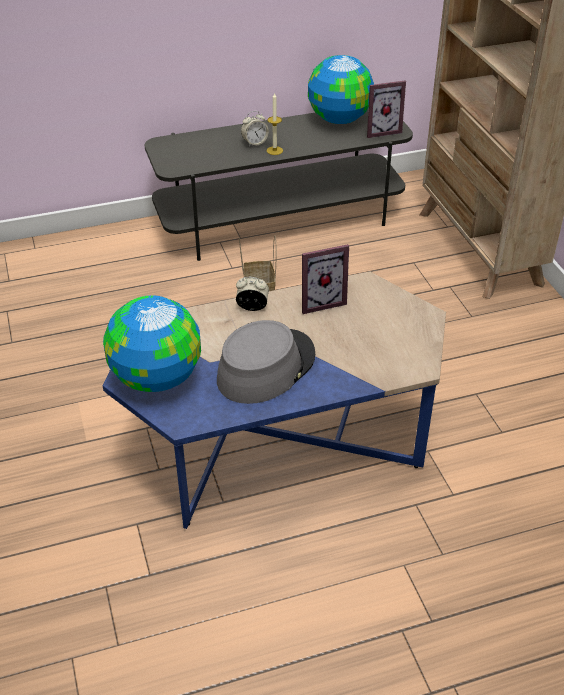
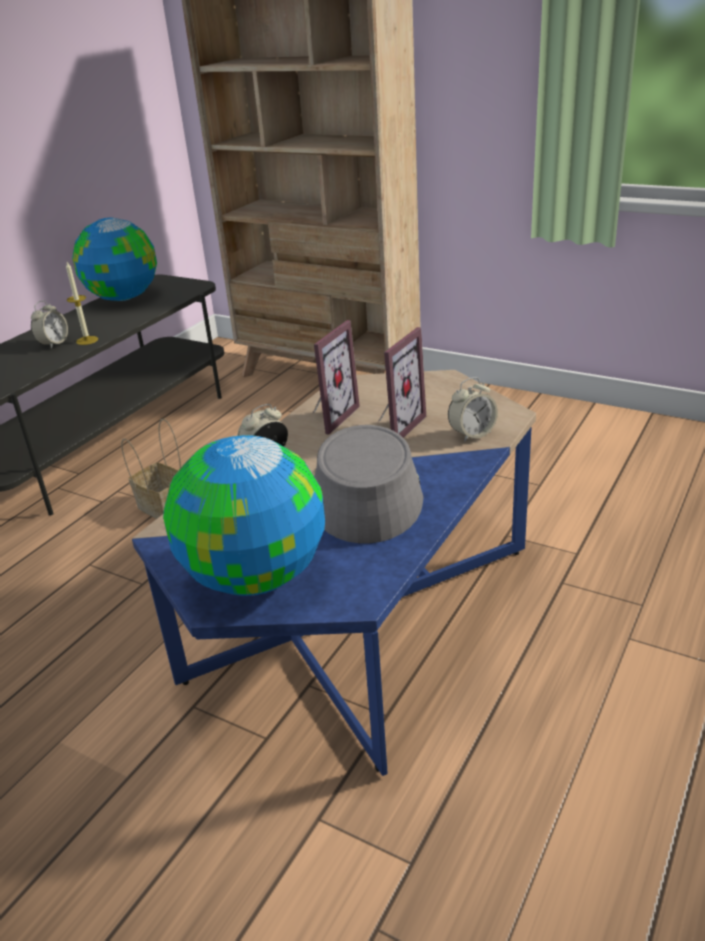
camera: 40 degrees left, 10 degrees down
(377, 368) = (472, 434): none -> alarm clock
(381, 130) = (179, 290): picture frame -> picture frame (394, 426)

